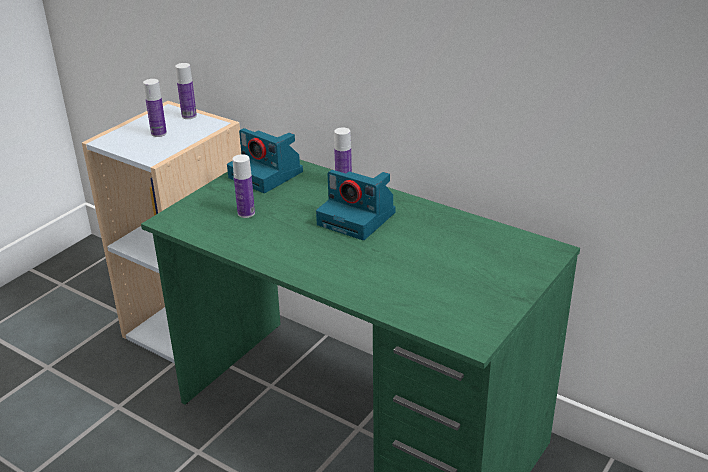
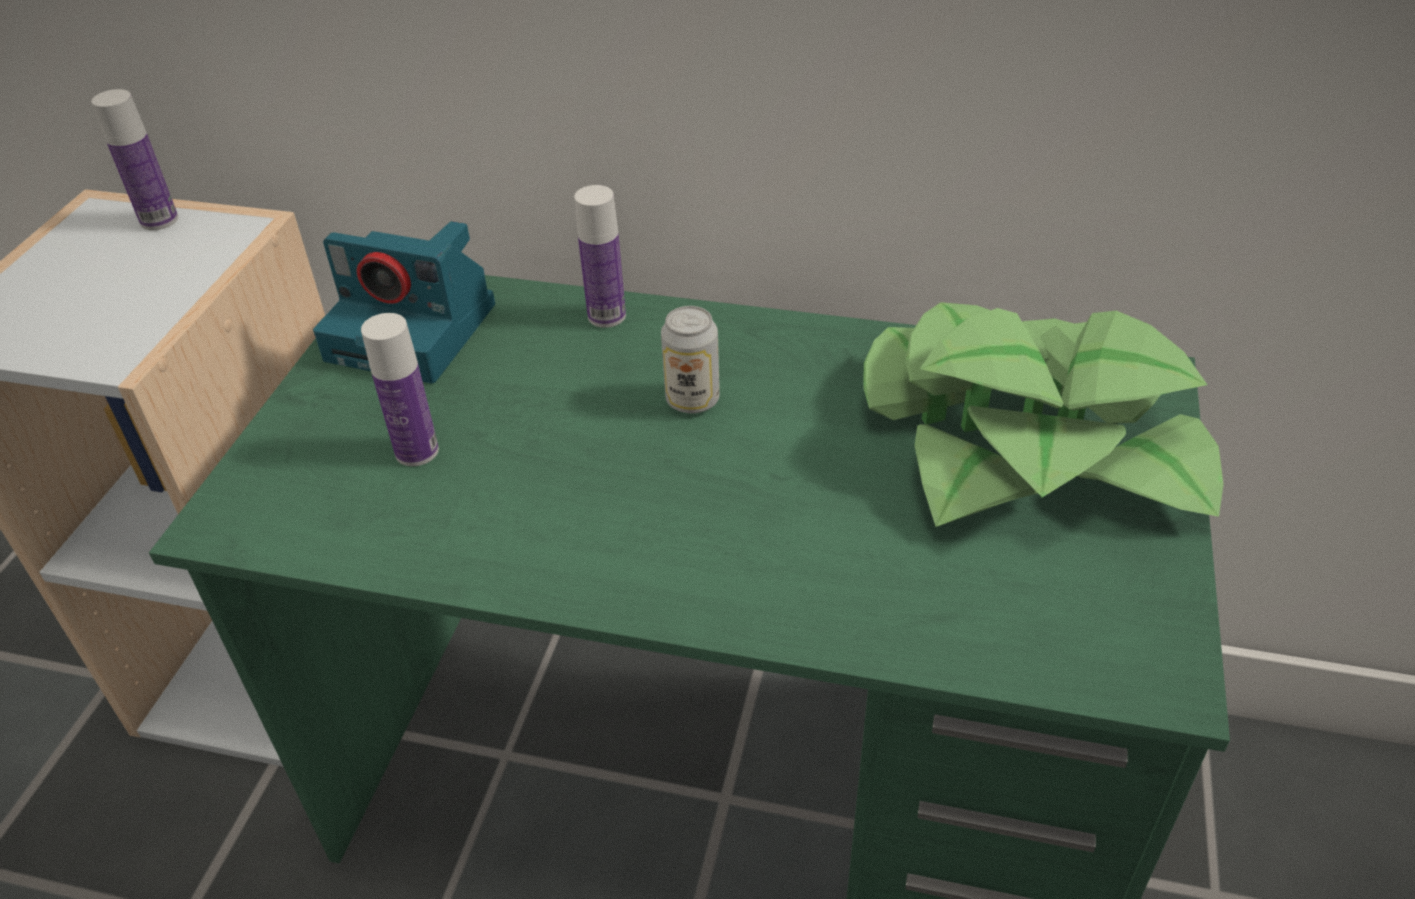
camera: 20 degrees left, 10 degrees up
(159, 133) = (100, 284): bottle -> none
(358, 218) = (692, 400): camera -> can
(482, 259) = (1027, 440): none -> potted plant

